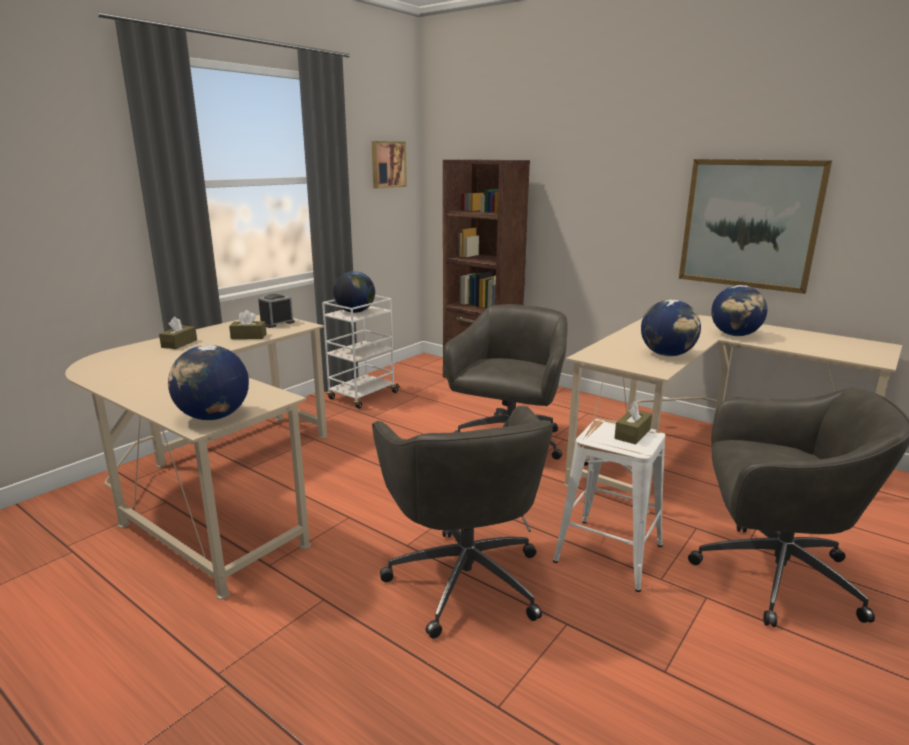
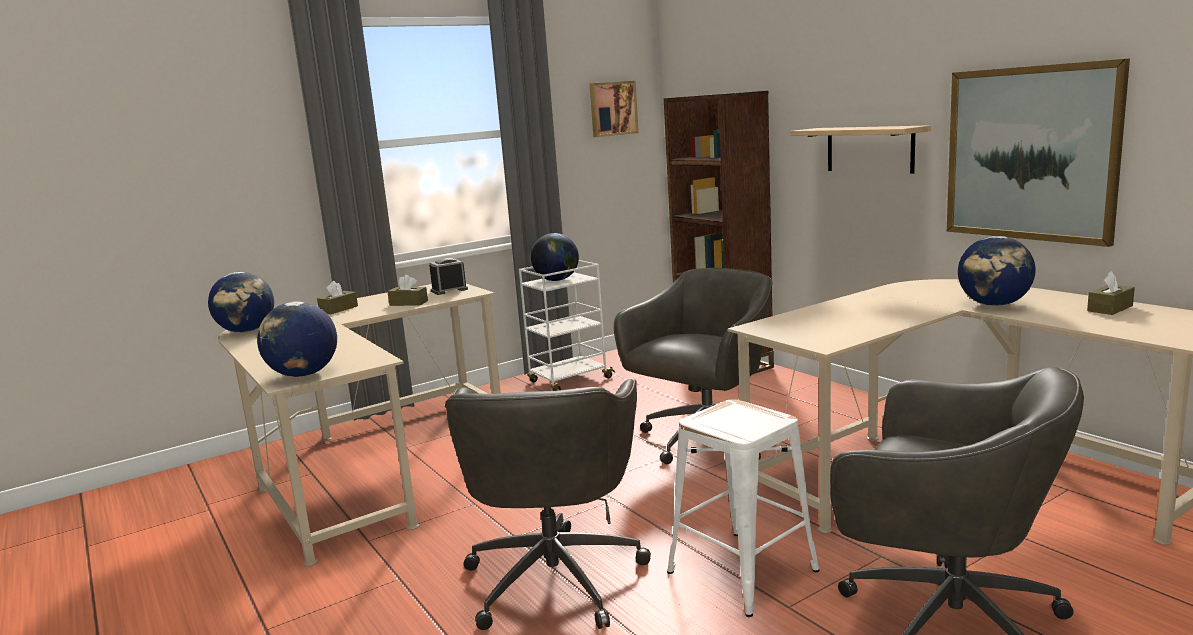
camera: 20 degrees right, 5 degrees down
(616, 213) = (869, 149): none -> shelf
(632, 434) = (754, 418): brown tissue box -> brown tissue box (1110, 308)
(667, 355) = (863, 327): globe -> globe (247, 331)

